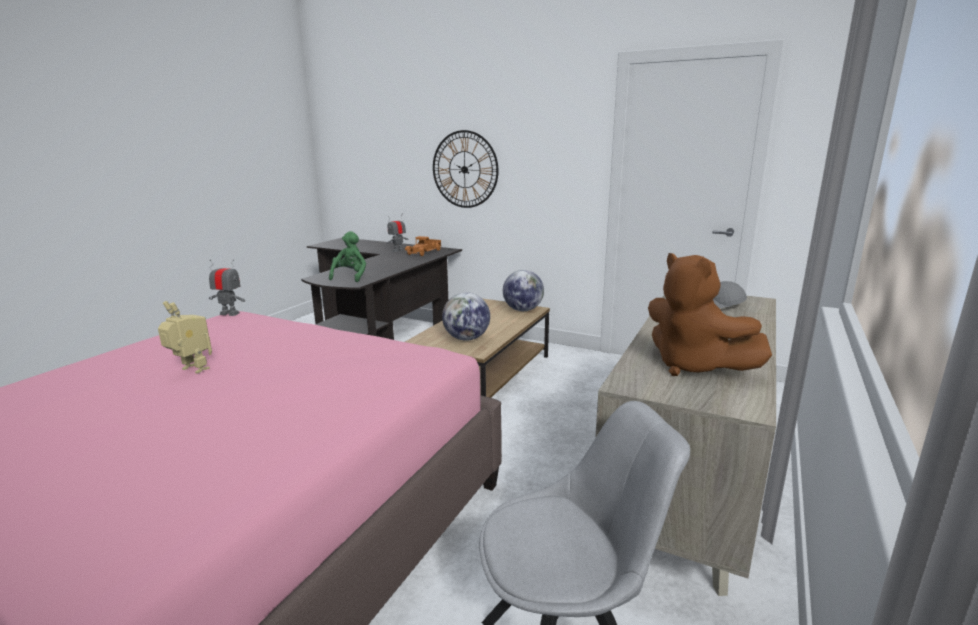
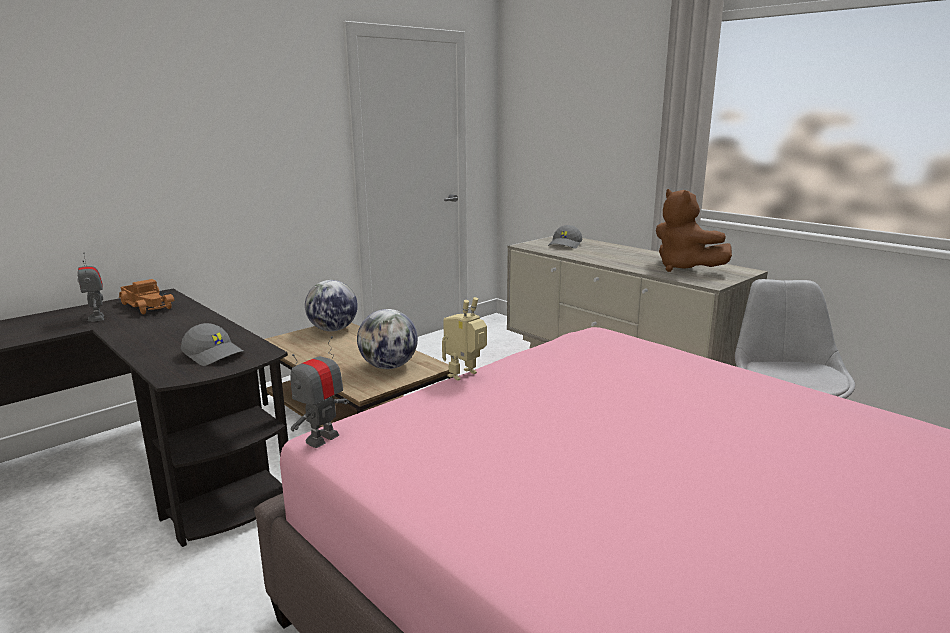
camera: 70 degrees left, 0 degrees up
(191, 370) = (578, 451): toy robot -> toy robot (465, 376)
(350, 276) = (214, 354): green plush toy -> grey cap
(464, 169) = (157, 166): wall clock -> none
(693, 366) = (684, 268): brown plush toy -> brown plush toy turned 75 degrees clockwise

